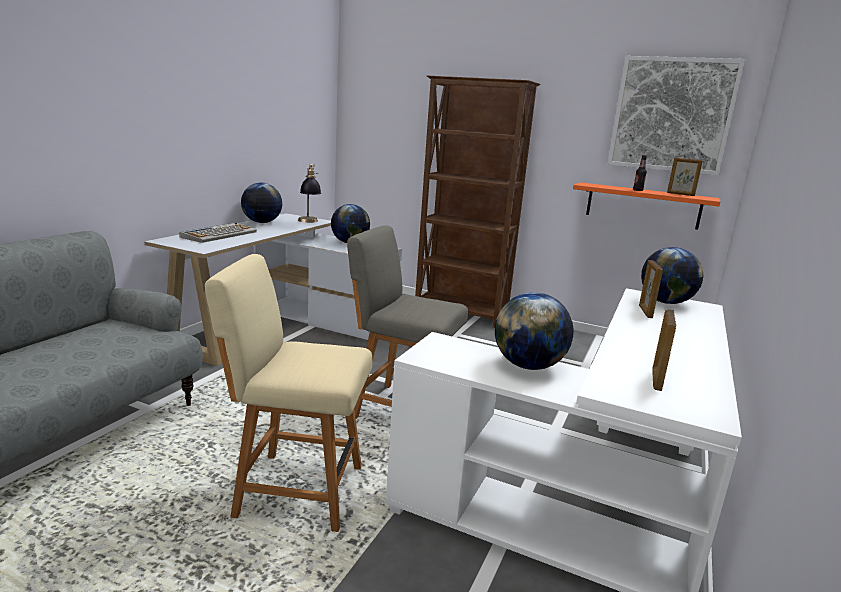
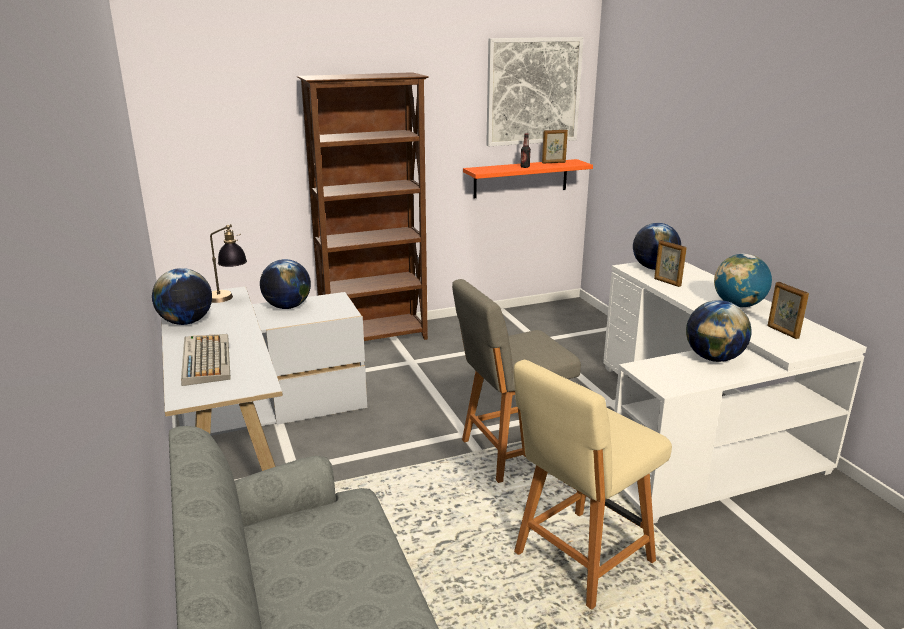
camera: 45 degrees left, 5 degrees up
(673, 348) = (738, 305): none -> globe

